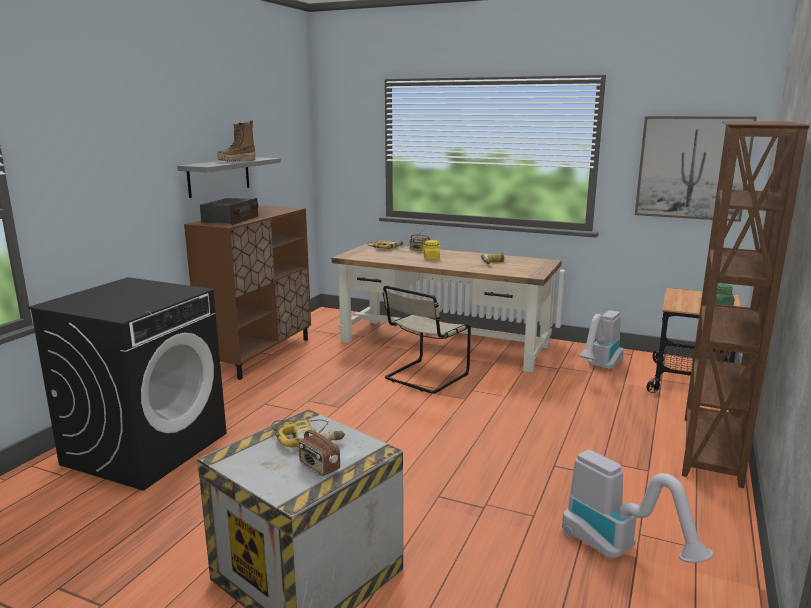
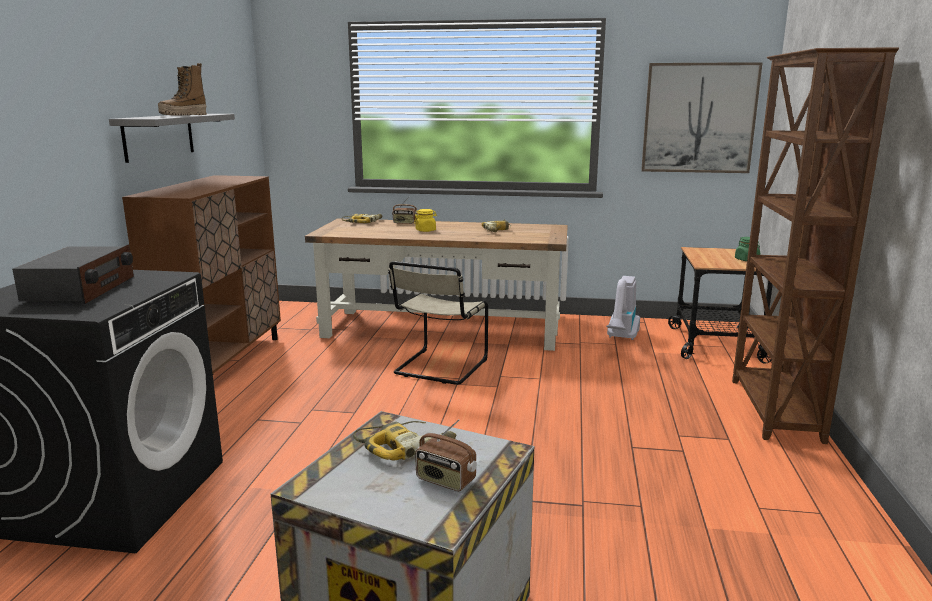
camera: 15 degrees left, 0 degrees up
(231, 219) = (183, 190): radio -> radio (81, 289)
(620, 552) = (751, 530): vacuum cleaner -> none

